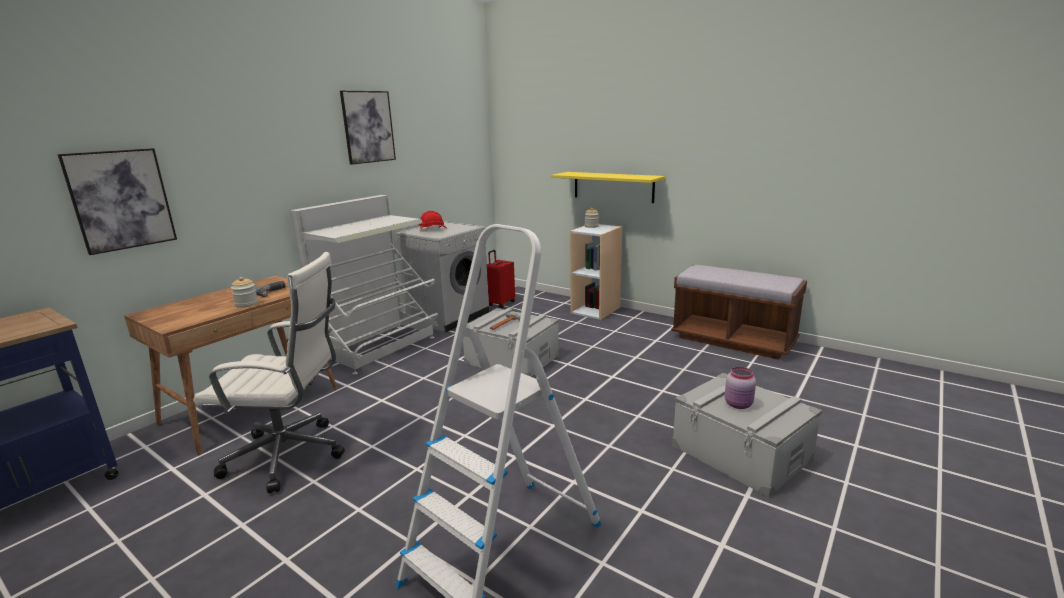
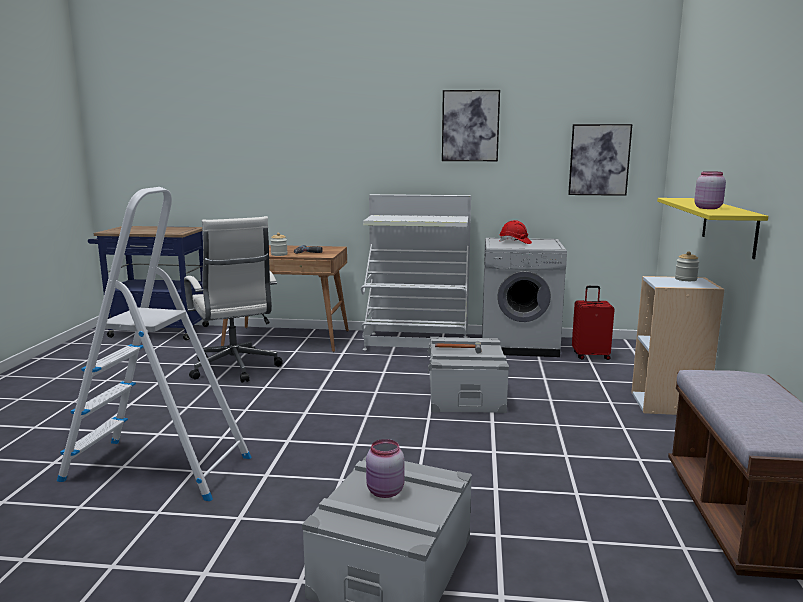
camera: 60 degrees right, 5 degrees down
(121, 200) = (255, 167): picture -> picture (599, 160)
(621, 176) = (708, 208): none -> pink jar

